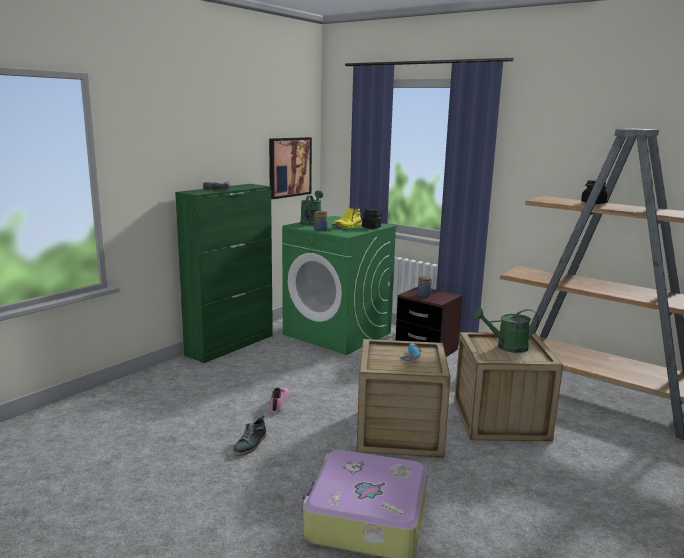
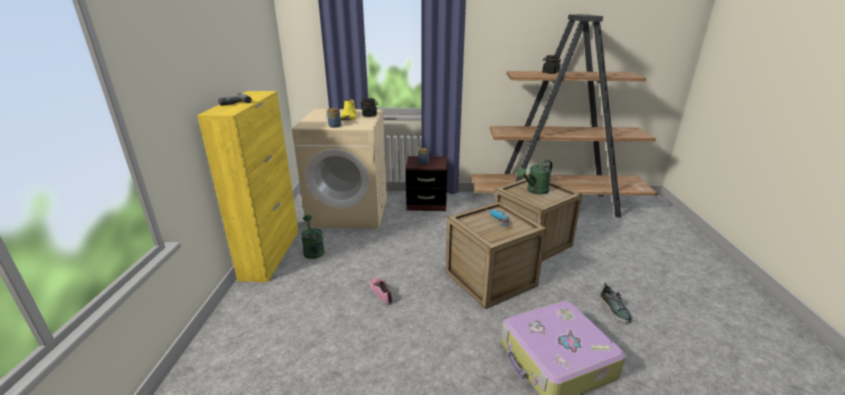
camera: 35 degrees left, 10 degrees up
(231, 345) = (271, 253): green cabinet -> yellow cabinet
(250, 444) = (407, 343): shoe -> shoe (615, 309)
(289, 167) = (267, 67): picture -> none
(311, 222) = (311, 119): green watering can -> green watering can (313, 250)
(338, 333) = (349, 211): green washing machine -> beige washing machine

